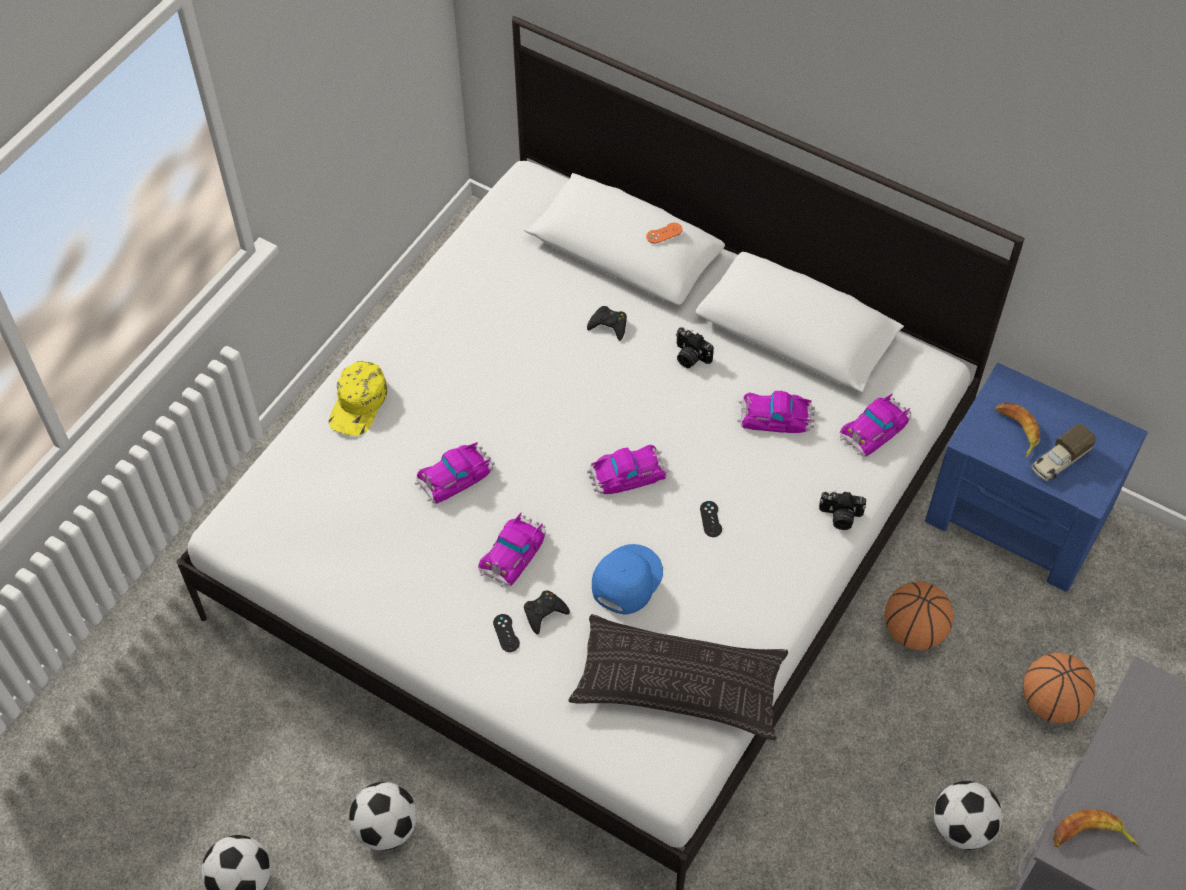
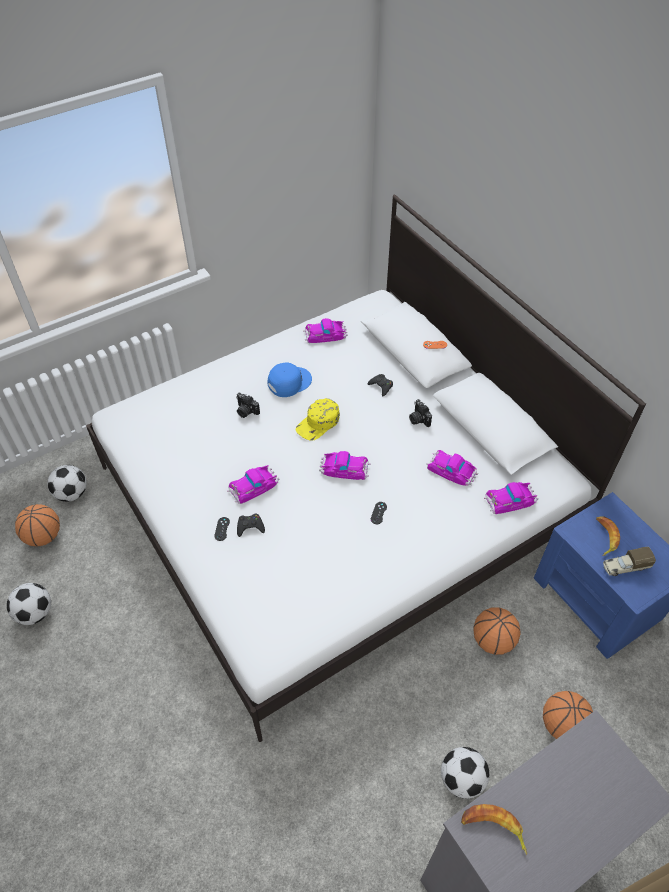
camera: 25 degrees right, 5 degrees down
(175, 764) = (43, 536): none -> basketball
(359, 404) = (221, 378): yellow cap -> yellow cap (318, 423)
(386, 828) = (125, 619): football -> football (72, 493)
(455, 475) = (247, 432): toy car -> toy car (325, 334)
(625, 579) = (308, 527): blue cap -> blue cap (289, 382)
(679, 684) = (303, 601): pillow -> none
(840, 517) = (459, 543): camera -> camera (246, 411)

